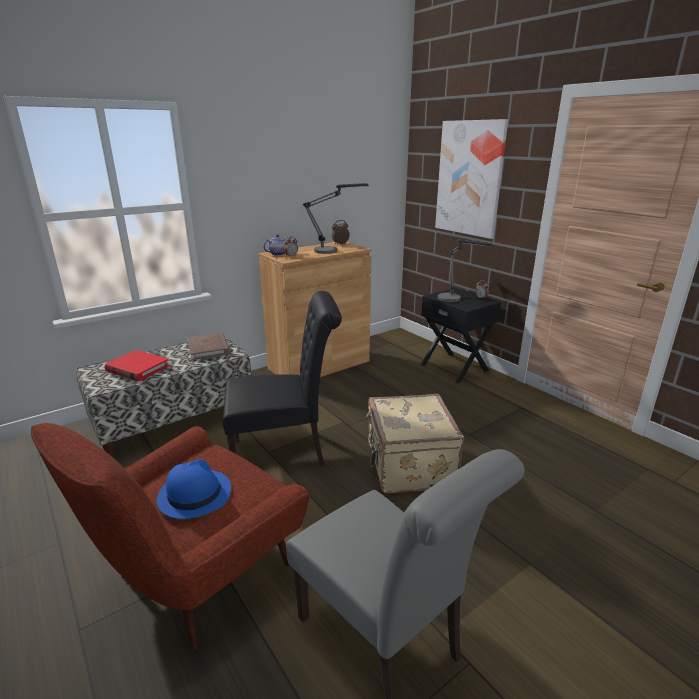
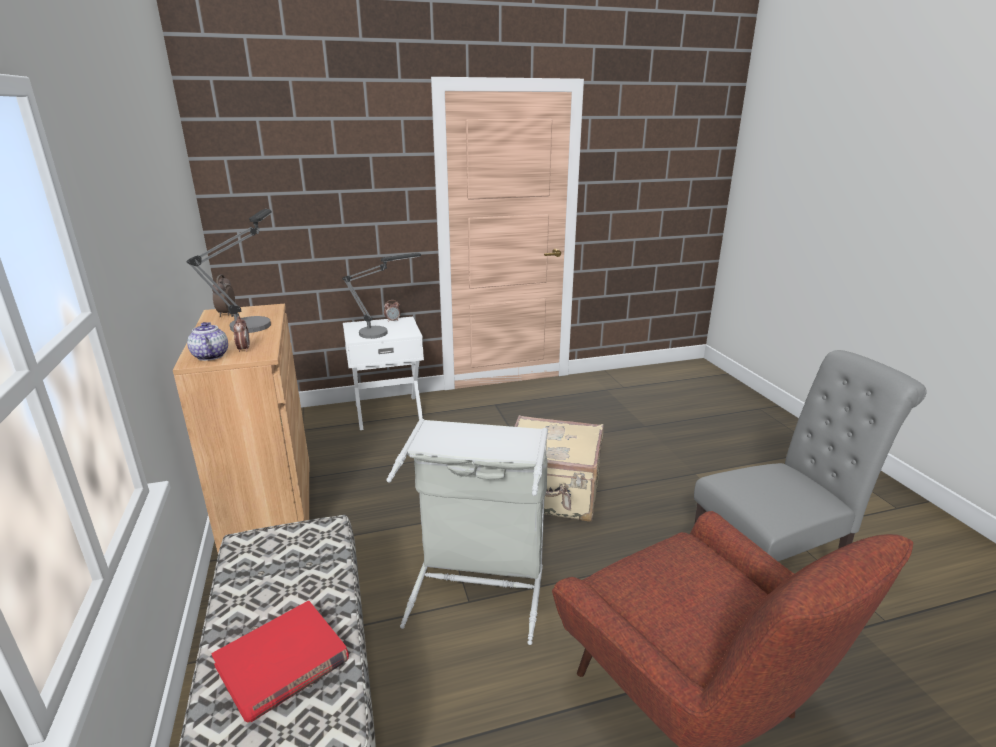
camera: 70 degrees left, 0 degrees up
(194, 494) = (703, 600): blue hat -> none
(208, 348) = (279, 555): brown book -> none
(285, 452) = (478, 584): black chair -> grey laundry basket
(454, 367) = (388, 412): black nightstand -> white nightstand
(469, 178) = (326, 185): picture -> none

